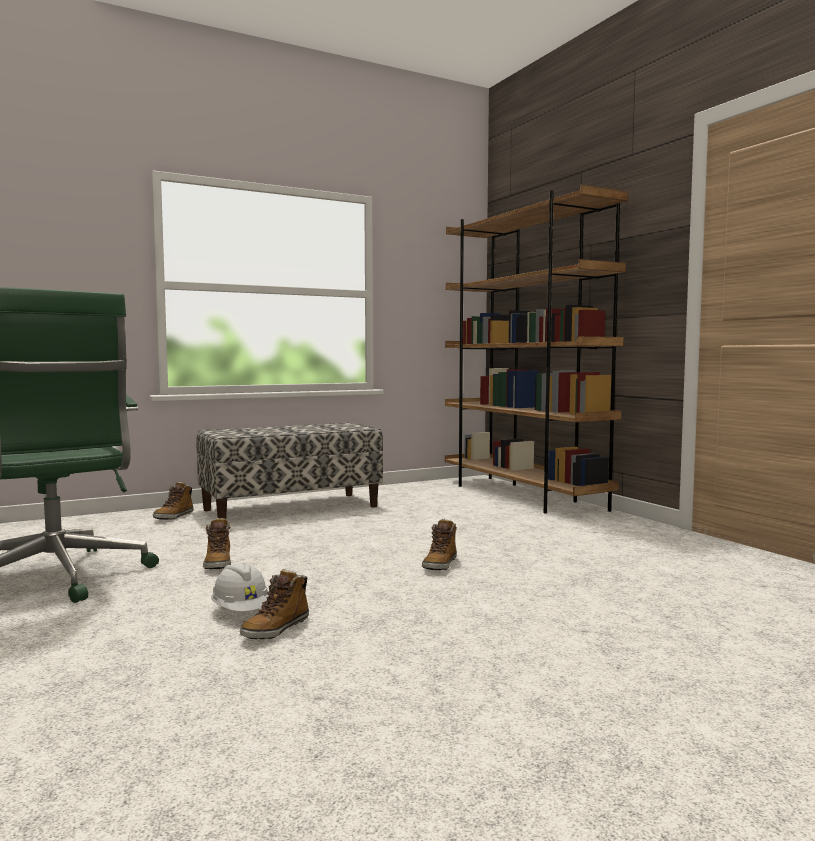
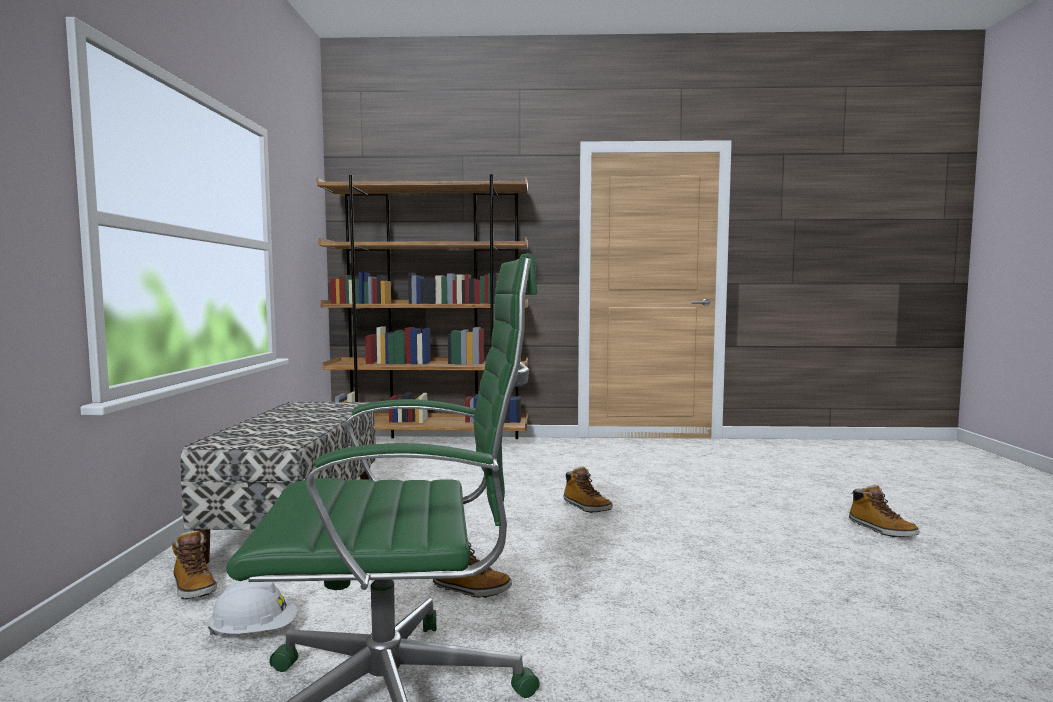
camera: 60 degrees left, 0 degrees up
(241, 611) = (642, 599): white hard hat -> white hard hat (254, 632)
(276, 629) = (699, 591): boot -> boot (881, 530)

